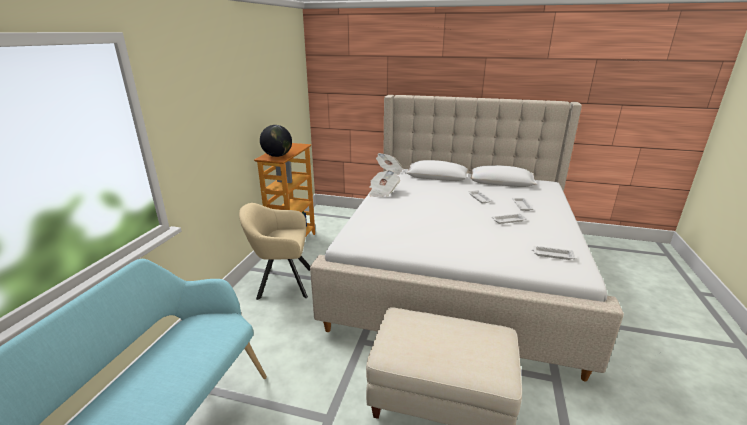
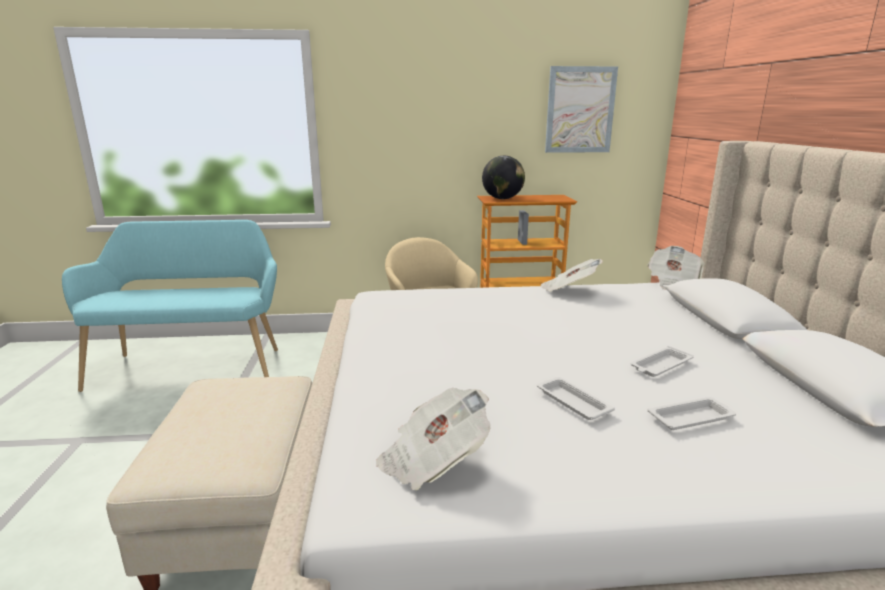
camera: 70 degrees right, 5 degrees down
(280, 84) = (580, 110): none -> picture
(552, 255) = (433, 460): white tray -> newspaper

